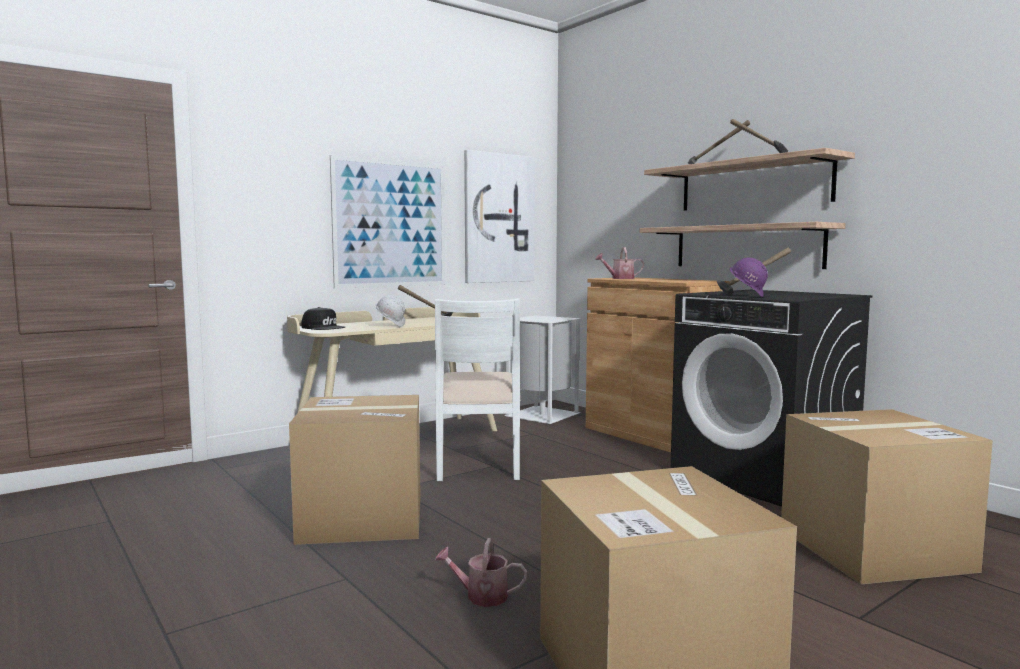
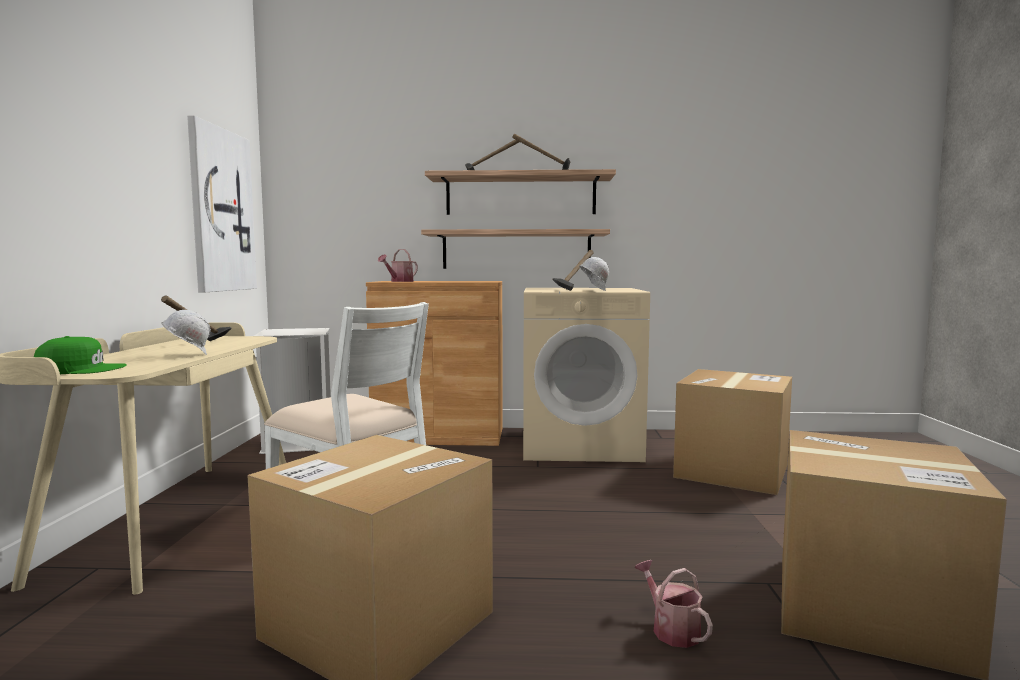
camera: 50 degrees left, 0 degrees up
(323, 327) = (80, 369): black cap -> green cap
(390, 224) = (117, 206): picture -> none
(481, 596) = (671, 629): watering can -> watering can turned 105 degrees clockwise
(748, 296) = (593, 291): purple hard hat -> white hard hat
(764, 476) = (581, 444): black washing machine -> beige washing machine

